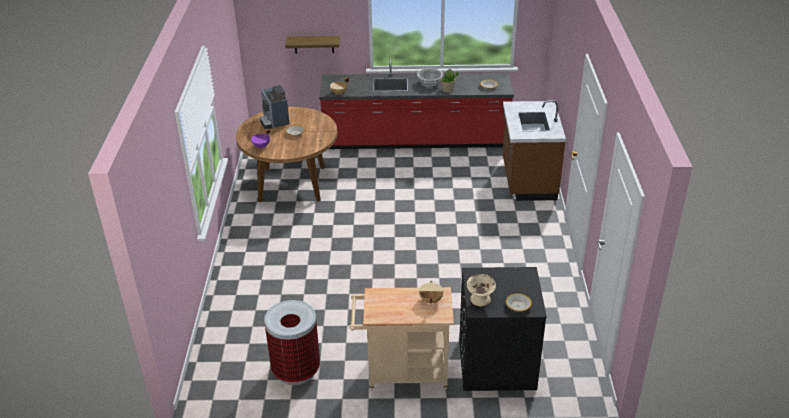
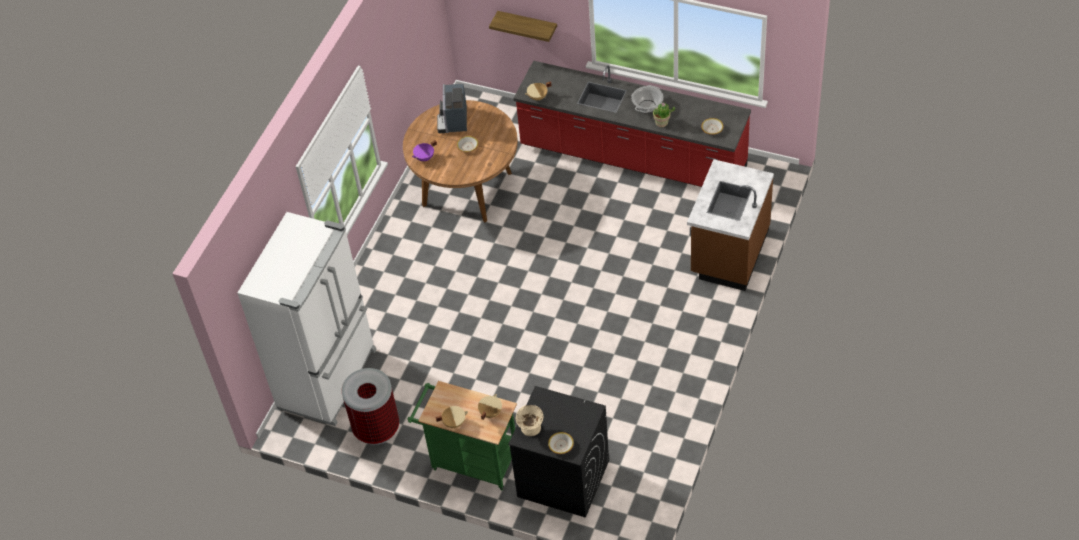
camera: 25 degrees right, 15 degrees up
(230, 342) = (329, 379): none -> white fridge
(400, 316) = (454, 422): none -> beige cooking pot
(402, 373) = (470, 461): beige cart -> green cart

